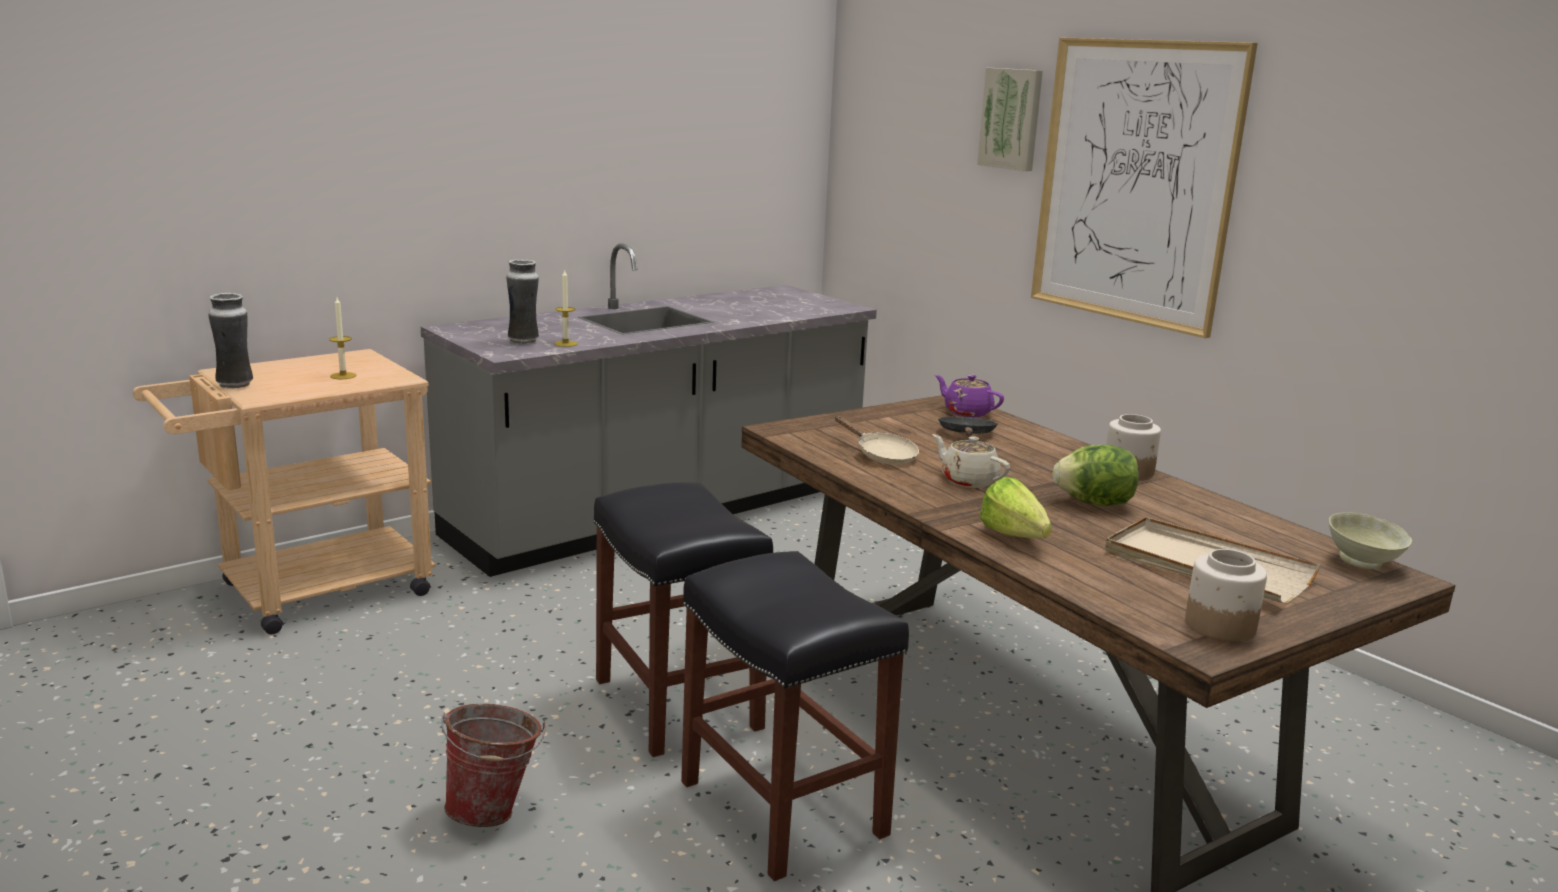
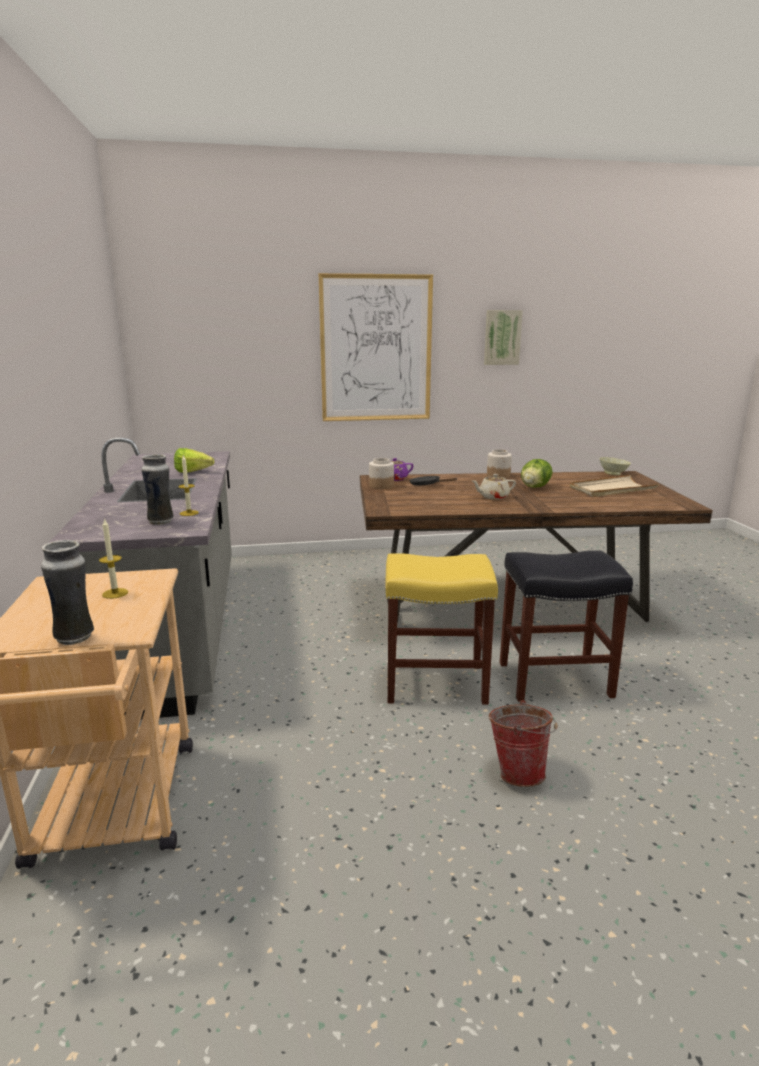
camera: 60 degrees left, 0 degrees up
(675, 703) = (434, 683): black stool -> yellow stool
(881, 455) = (444, 502): beige frying pan -> none
(1012, 119) = (288, 322): picture -> picture (502, 337)
(1017, 539) = (571, 504): lettuce -> lettuce (195, 472)
(1219, 625) = (668, 499): jar -> jar (381, 486)

